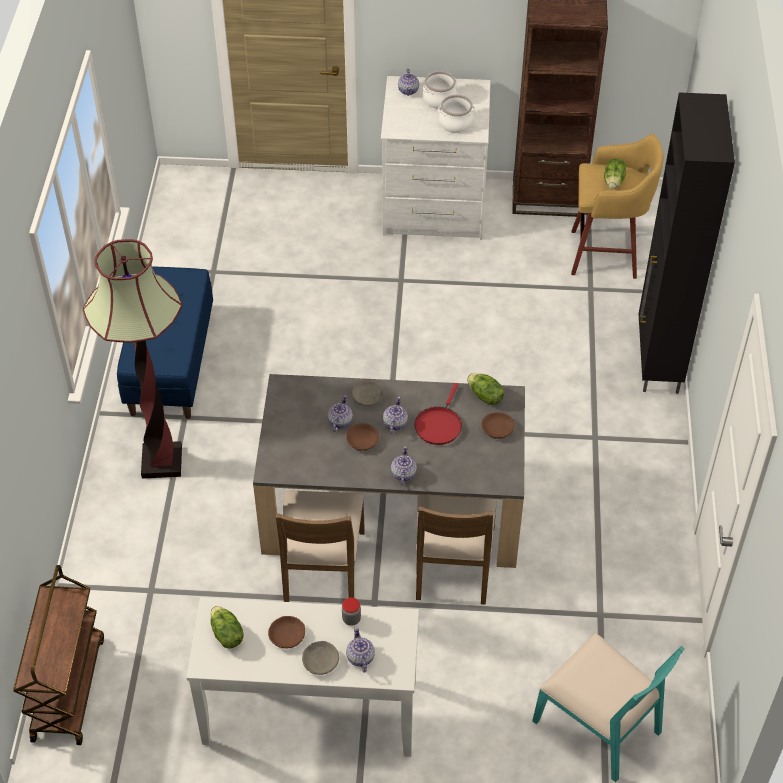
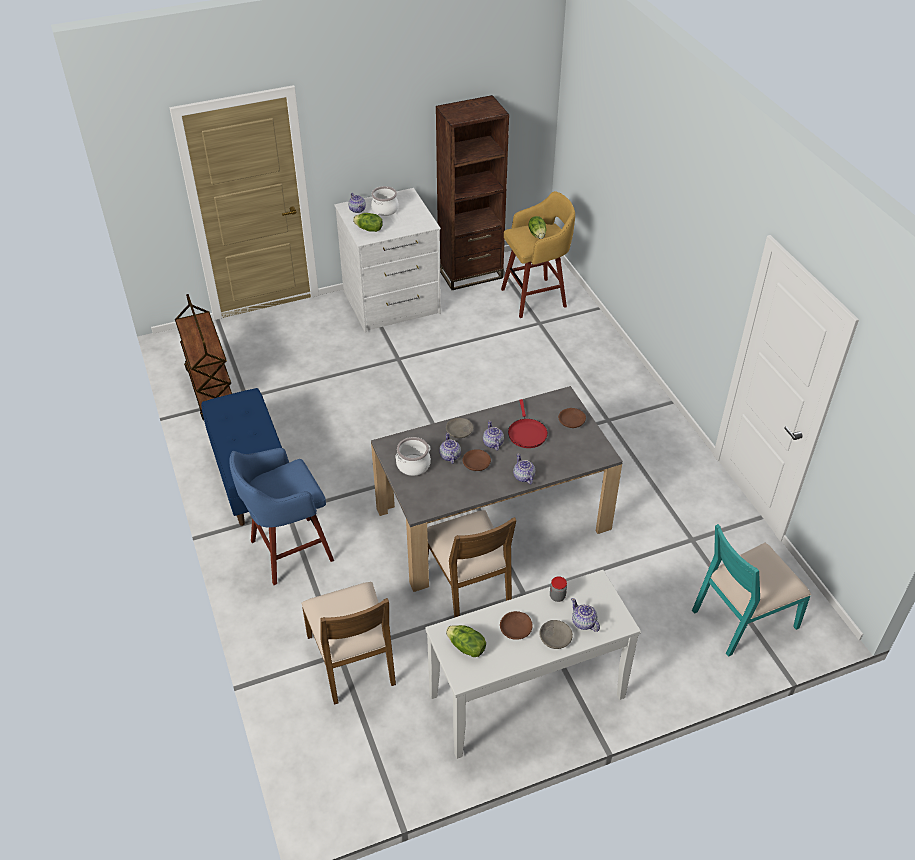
camera: 25 degrees left, 5 degrees down
(68, 688) = (314, 761): brown cart -> brown cart (210, 389)
(162, 462) = (289, 551): floor lamp -> blue stool
(453, 563) = (564, 543): brown chair -> brown chair (353, 659)
(455, 124) = (408, 222): cooking pot -> cooking pot (413, 465)
(484, 396) = (546, 402): lettuce -> lettuce (369, 229)
(599, 725) = (743, 617): turquoise chair -> turquoise chair turned 135 degrees clockwise
(658, 362) = (617, 356): black cabinet -> none

